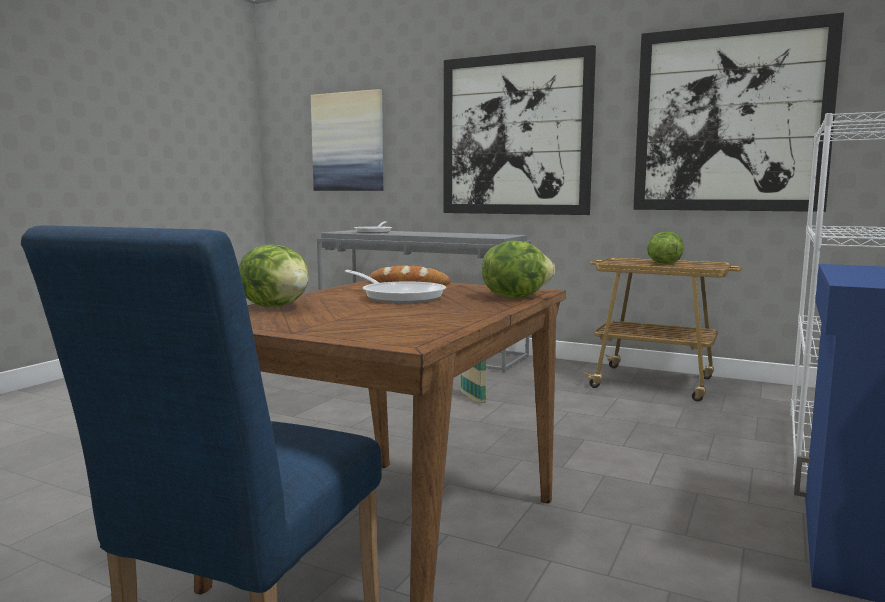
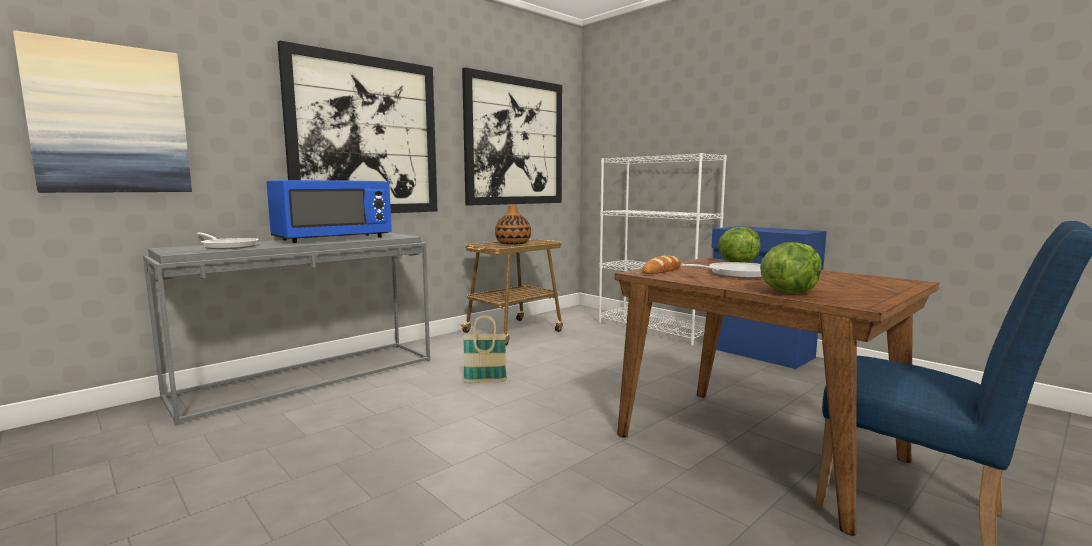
camera: 70 degrees left, 0 degrees up
(448, 234) = (333, 239): none -> blue microwave
(663, 263) = (513, 243): lettuce -> vase

